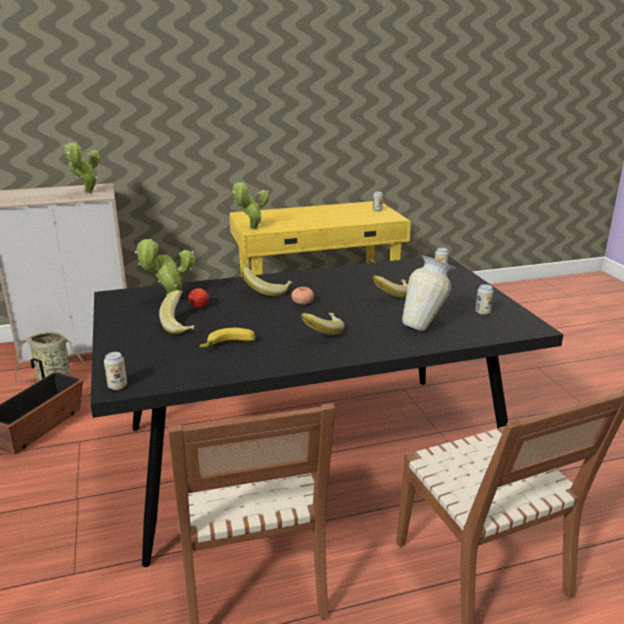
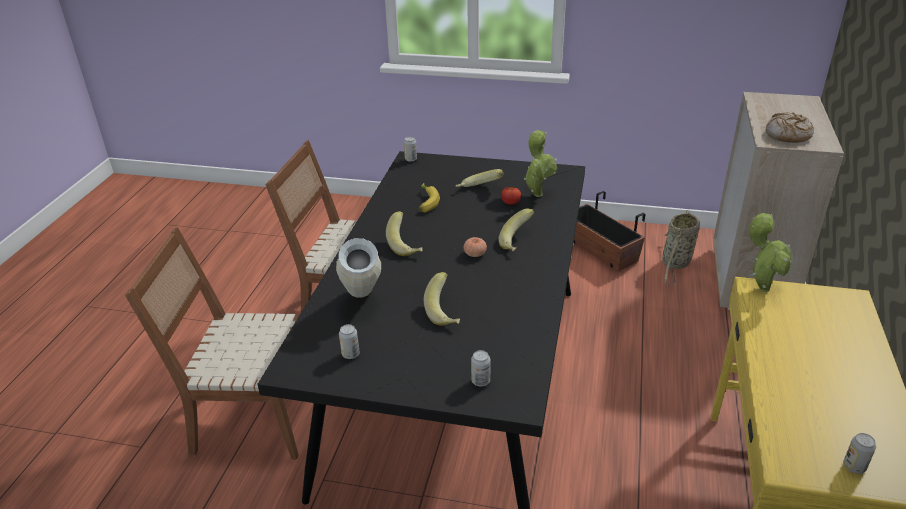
camera: 120 degrees right, 10 degrees up
(87, 193) = (788, 135): potted plant -> bread

